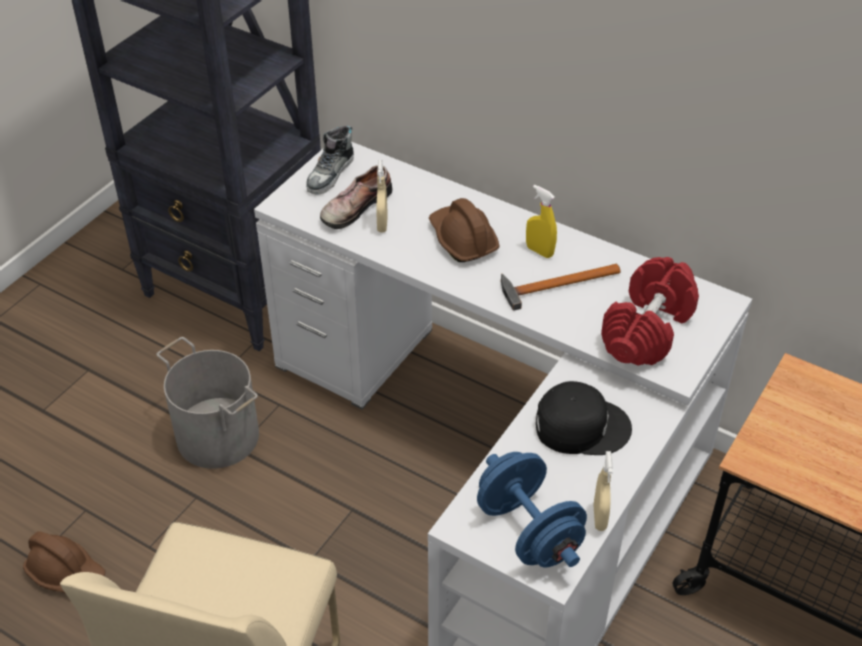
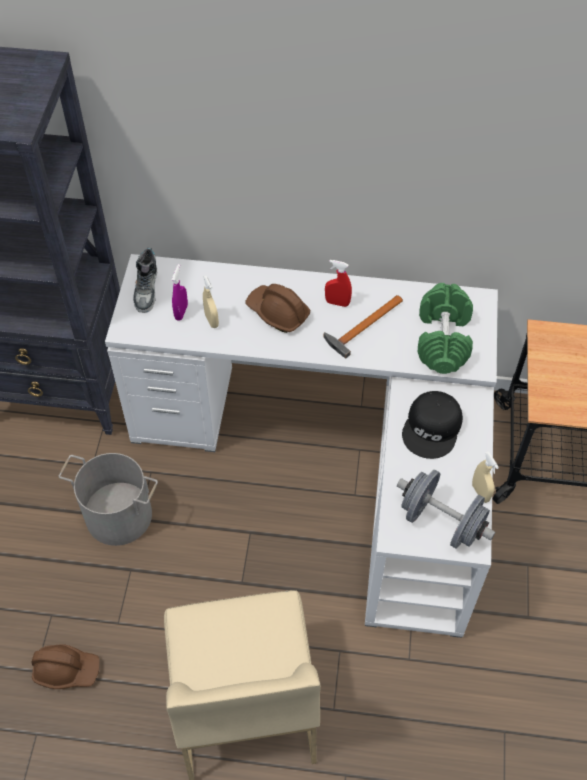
camera: 25 degrees left, 10 degrees up
(354, 206) = (181, 312): shoe -> purple spray bottle
(529, 531) = (441, 522): blue dumbbell -> grey dumbbell
(539, 251) = (337, 303): yellow spray bottle -> red spray bottle
(581, 425) = (433, 428): black cap -> black cap turned 135 degrees clockwise
(647, 330) = (443, 340): red dumbbell -> green dumbbell

